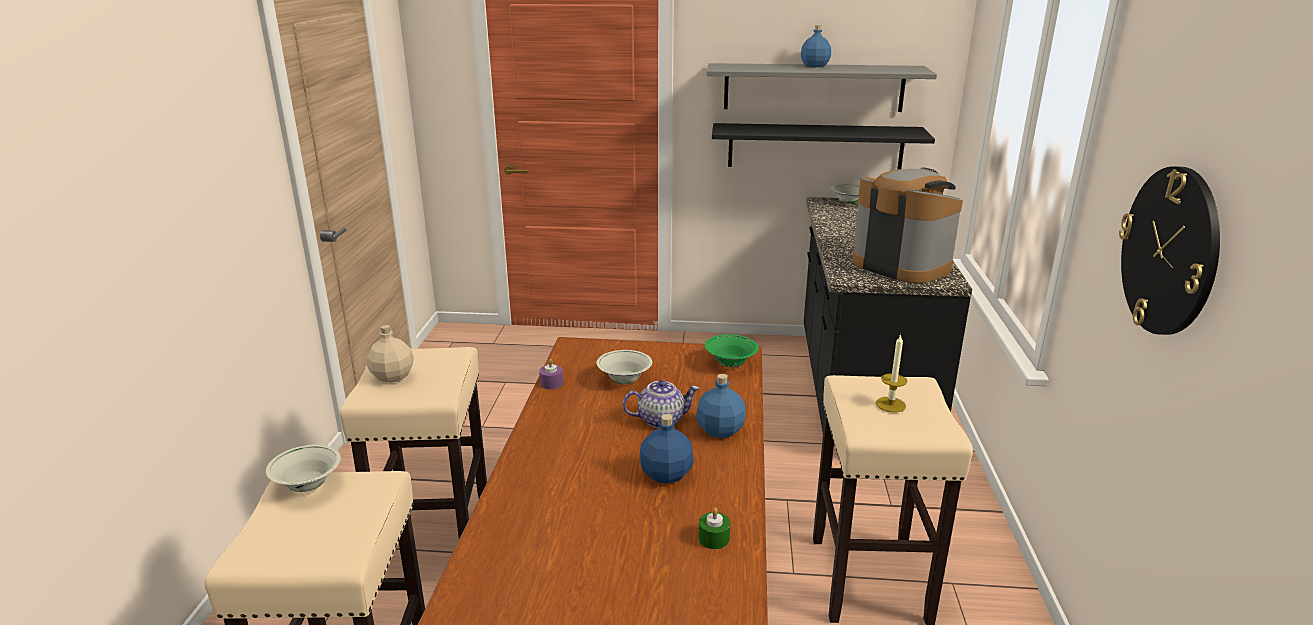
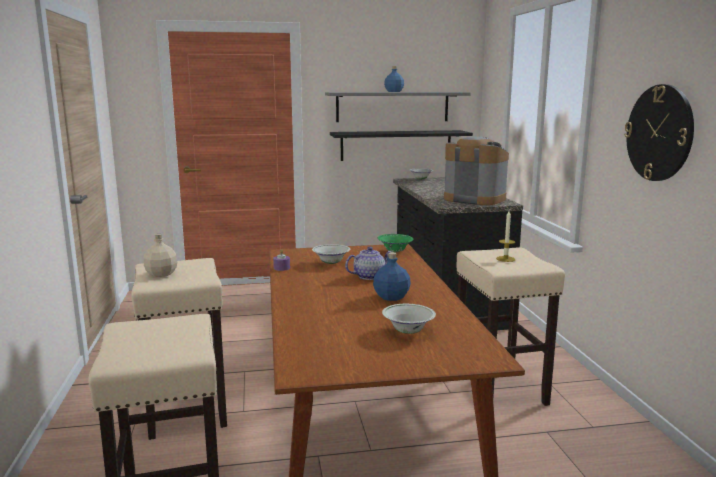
camera: 15 degrees left, 10 degrees down
(308, 486) = (138, 325): white bowl -> white bowl (408, 332)
(714, 538) = (443, 318): green candle -> none
(719, 430) = (410, 277): blue bottle -> none

